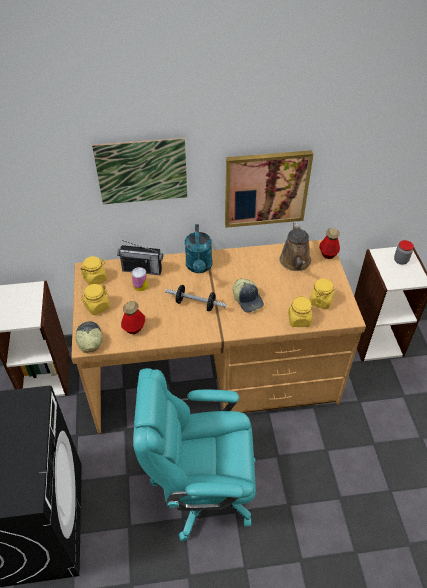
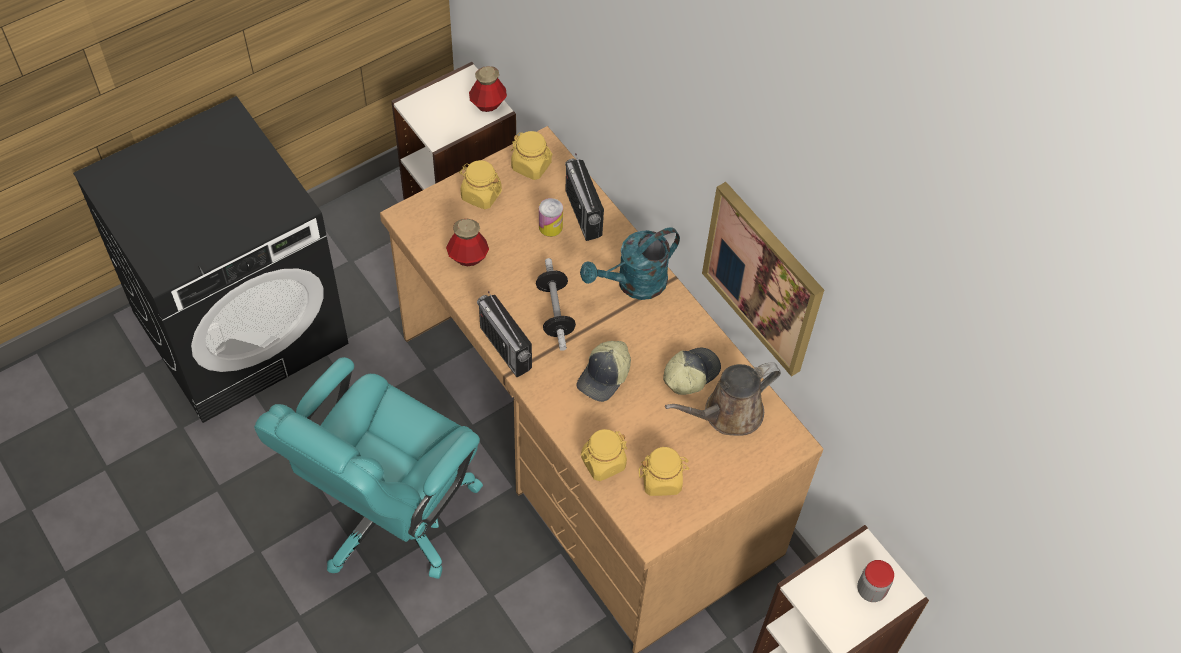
camera: 60 degrees right, 10 degrees up
(89, 339) = (419, 215): cap -> cap (690, 373)
(142, 171) = (637, 96): picture -> none
(202, 487) = (389, 512): turquoise office chair -> turquoise office chair turned 120 degrees counterclockwise
(205, 333) = (505, 348): none -> radio
(328, 254) = (780, 456): bottle -> bottle (488, 104)

